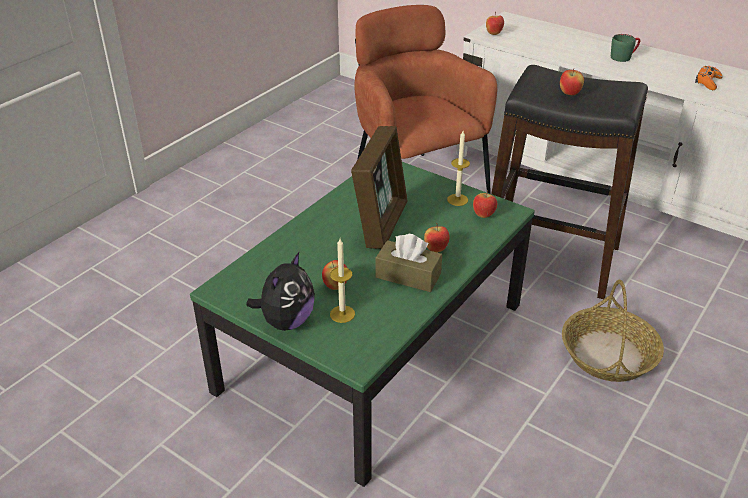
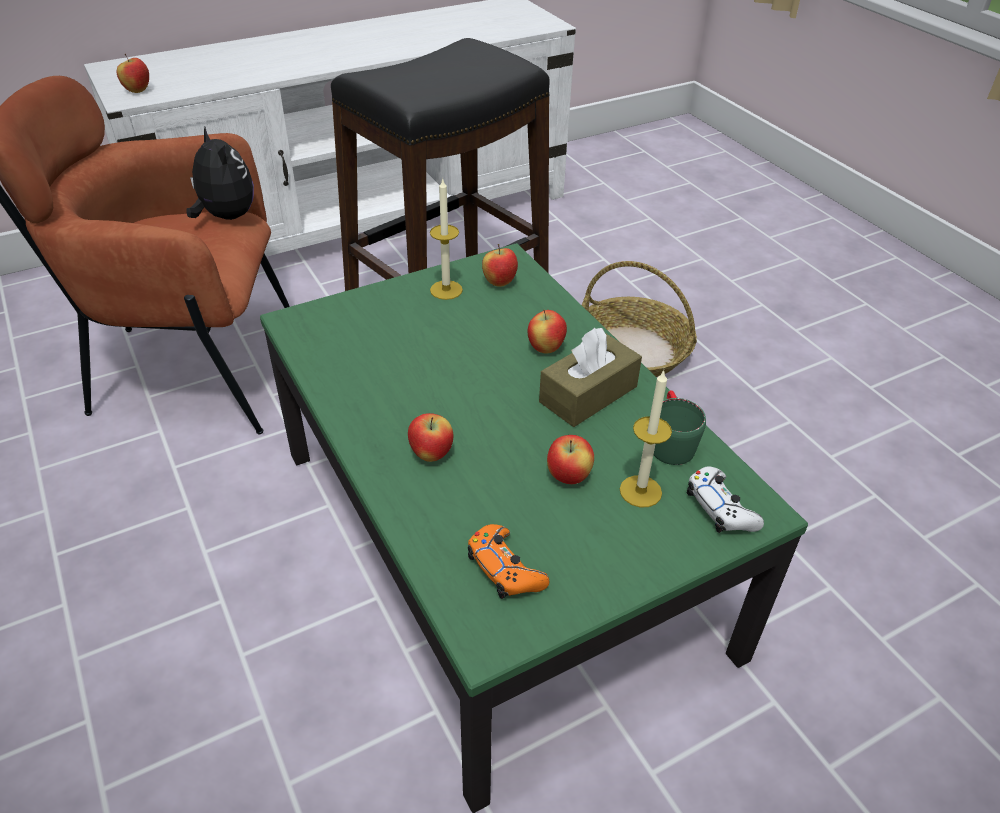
camera: 65 degrees left, 5 degrees up
(286, 321) = (626, 564): plush toy -> plush toy (226, 217)
(349, 347) = (721, 508): none -> white game controller
(381, 223) = (445, 377): picture frame -> none
(569, 94) = (447, 79): apple -> apple (431, 454)
(624, 56) = (322, 46): green mug -> green mug (669, 441)
(707, 82) = (436, 32): orange game controller -> orange game controller (505, 569)

